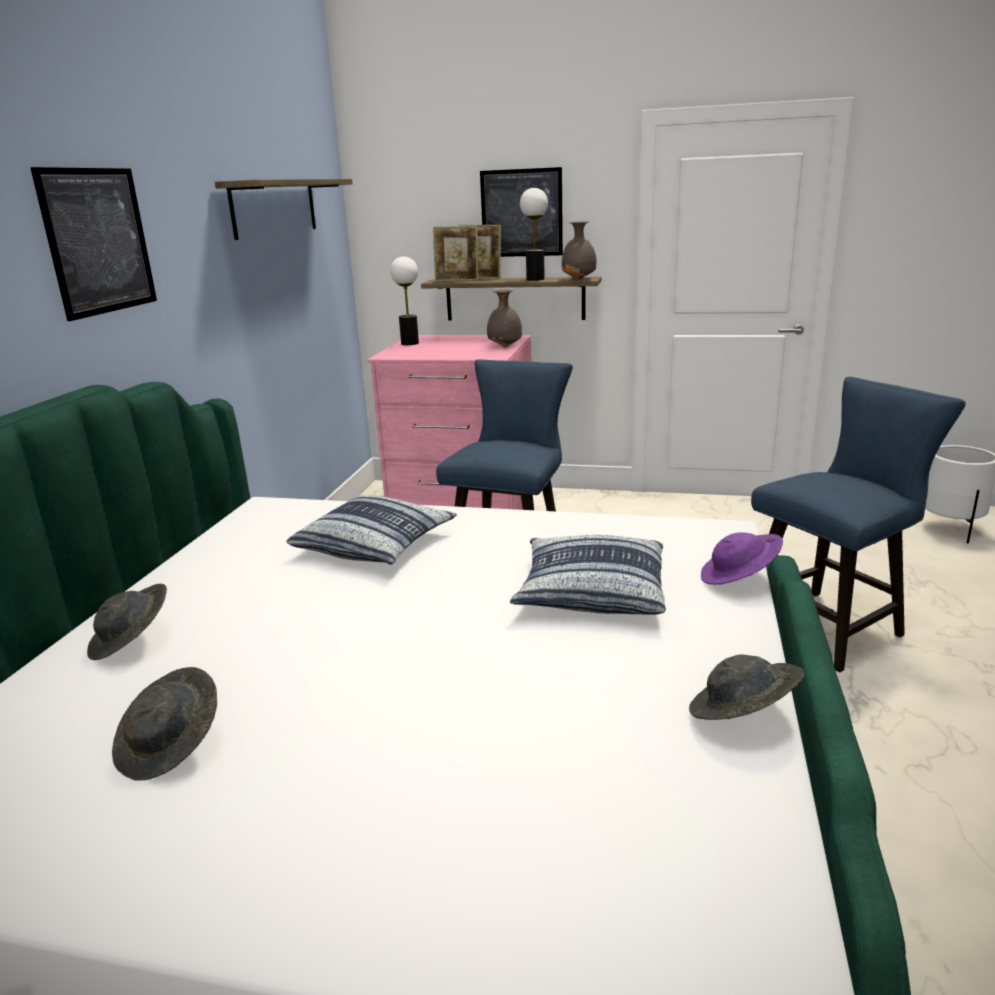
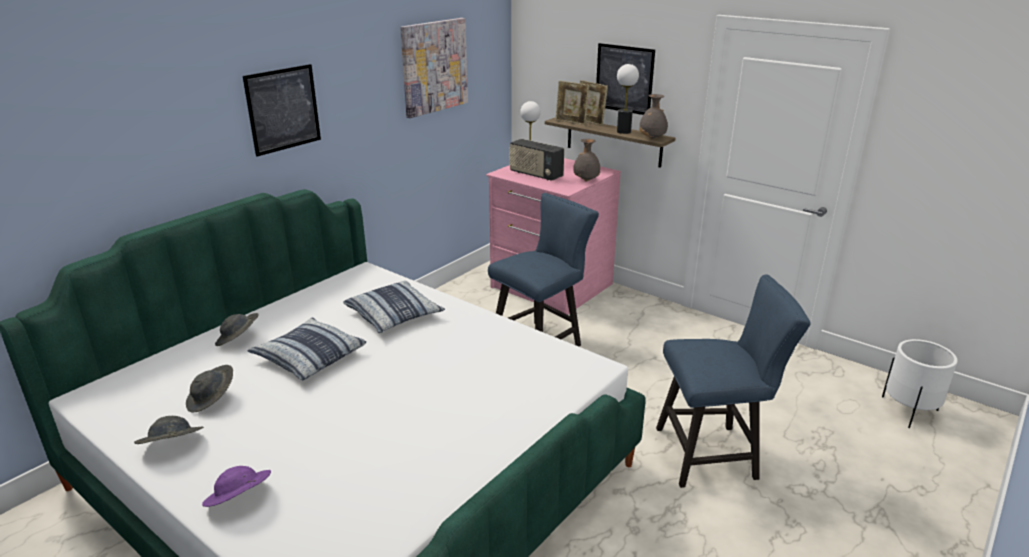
camera: 25 degrees right, 5 degrees up
(275, 207) = (434, 66): shelf -> picture
(434, 351) = (535, 175): none -> radio
(591, 591) = (470, 383): pillow -> pillow (309, 357)
(739, 578) = (561, 402): purple hat -> purple hat (239, 501)
(742, 715) = (457, 479): grey hat -> grey hat (172, 447)

